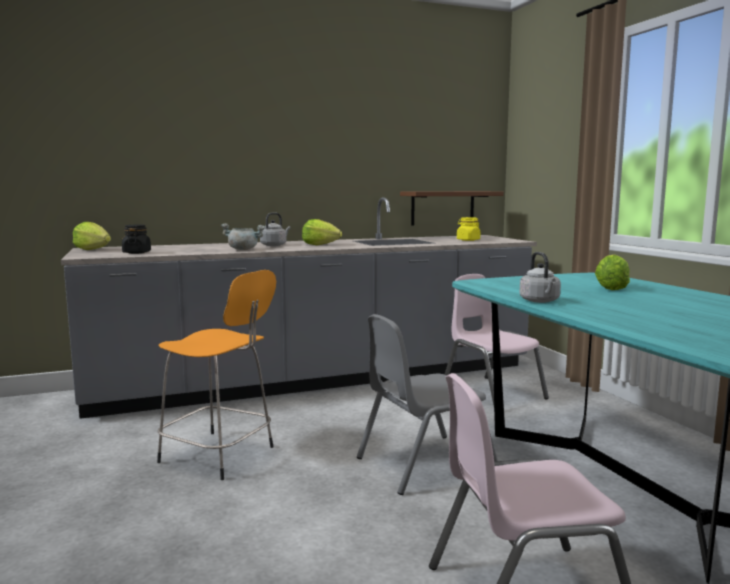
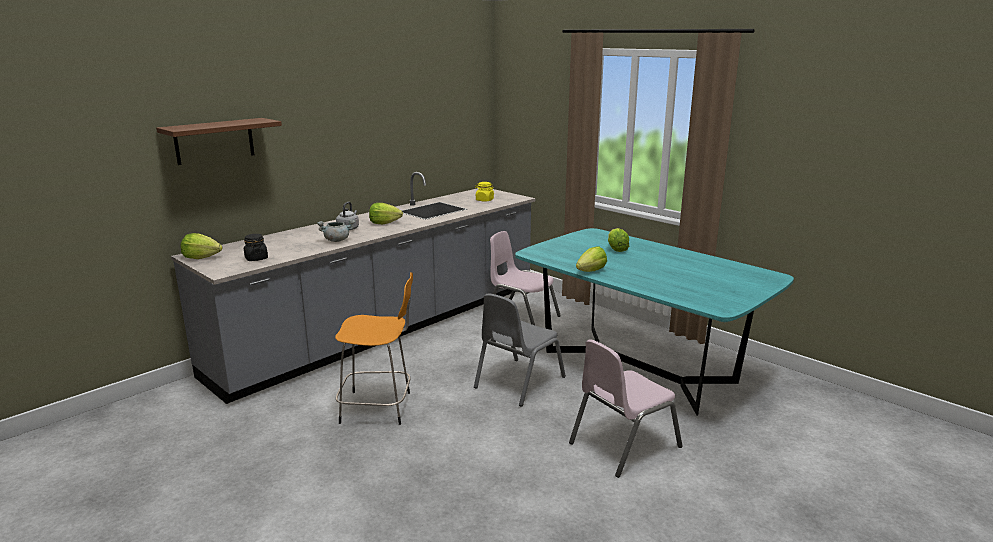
camera: 25 degrees left, 10 degrees up
(442, 208) = (453, 170): brown shelf -> brown shelf (214, 141)
(540, 301) = (591, 271): grey kettle -> lettuce

